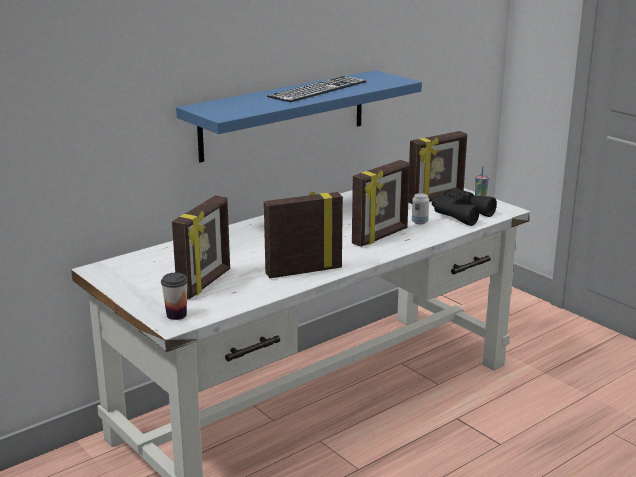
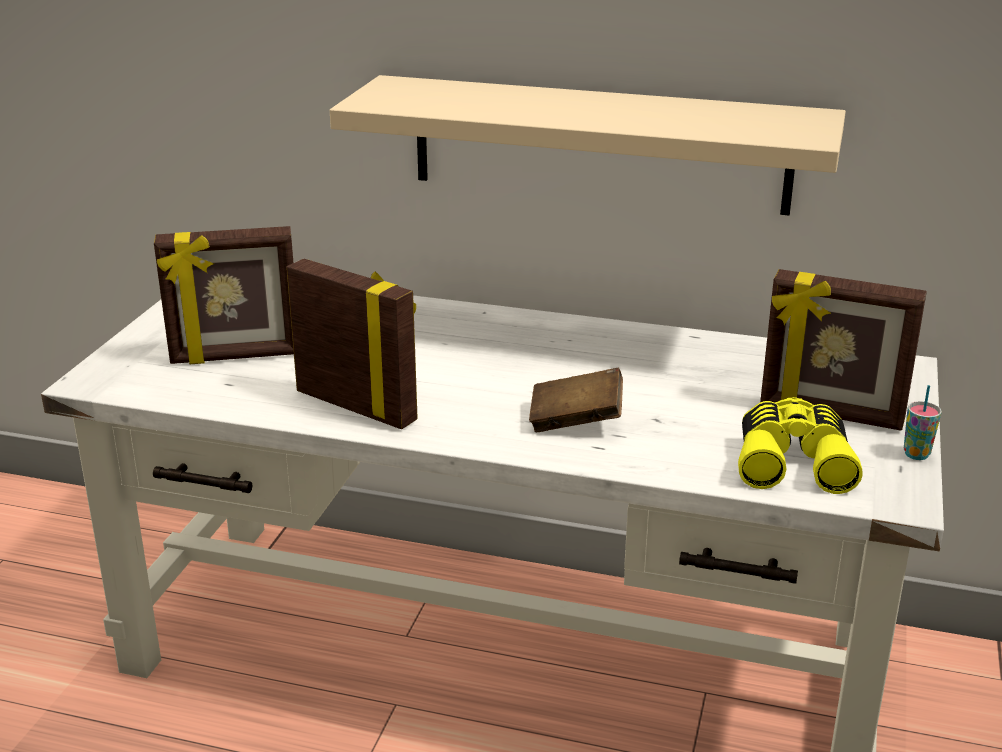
camera: 55 degrees right, 5 degrees up
(176, 315) = (118, 374): cup -> none
(284, 115) = (599, 144): blue shelf -> beige shelf
(318, 89) = (625, 109): keyboard -> none
(381, 237) = (575, 421): picture frame -> brown book
(419, 222) = (693, 434): can -> none
(460, 214) = (793, 461): black binoculars -> yellow binoculars

